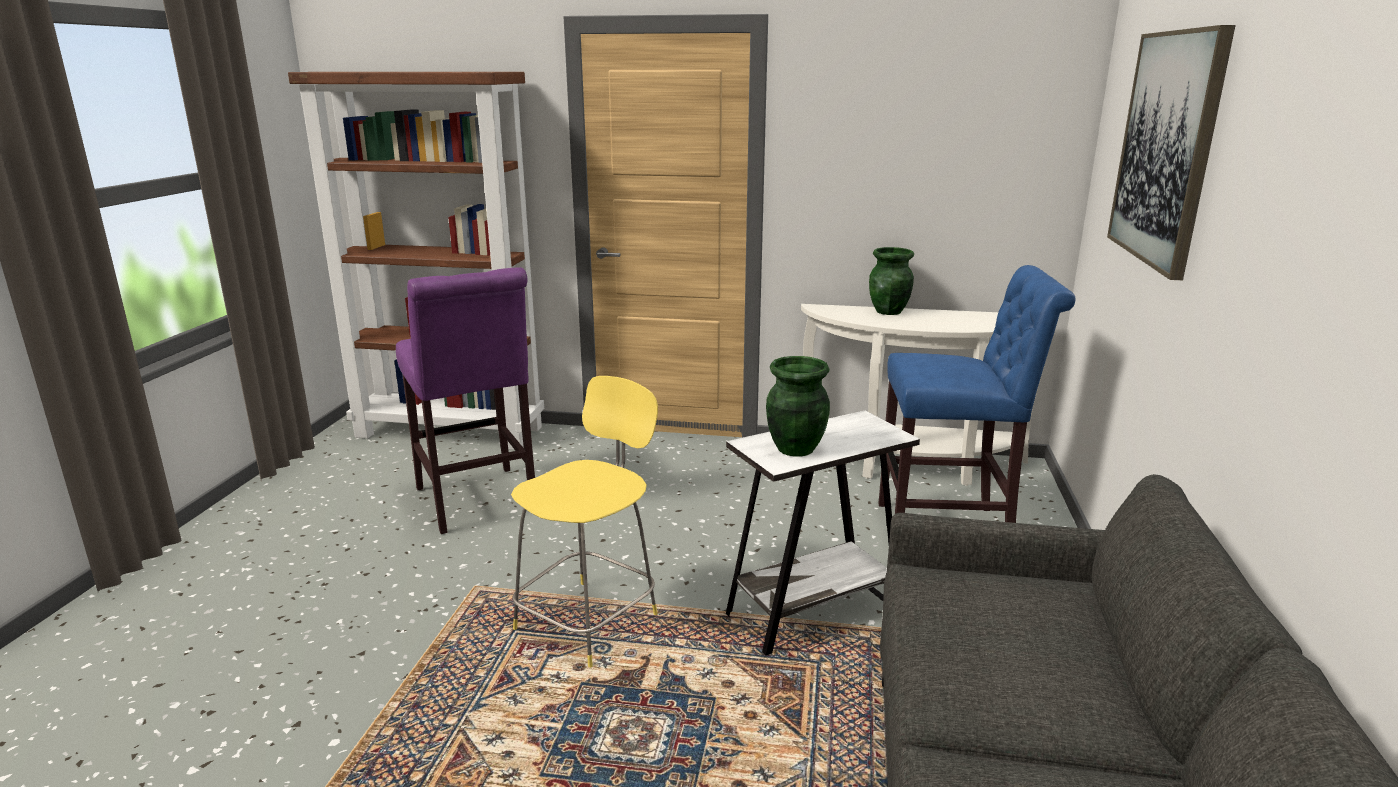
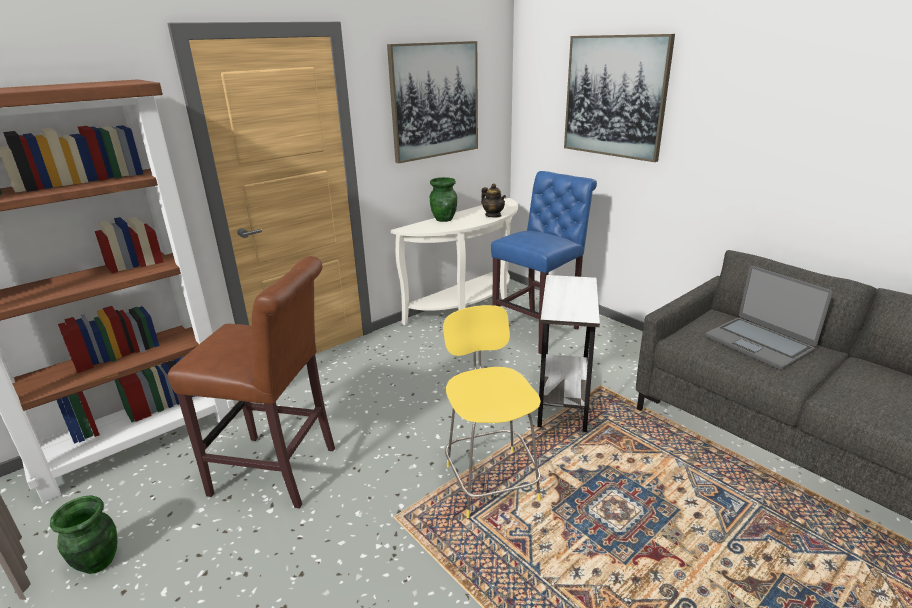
camera: 50 degrees left, 5 degrees up
(478, 503) = (280, 472): purple stool -> brown stool
(795, 449) = (574, 307): green vase -> green vase (97, 562)
(915, 131) = (435, 101): none -> picture
(962, 326) = (493, 215): none -> teapot
(1021, 647) = (759, 343): none -> laptop

